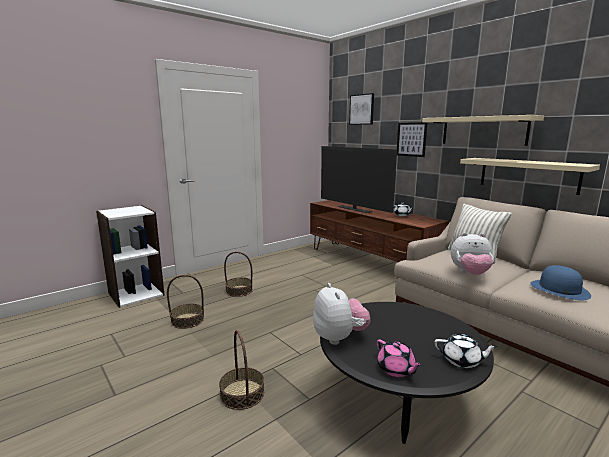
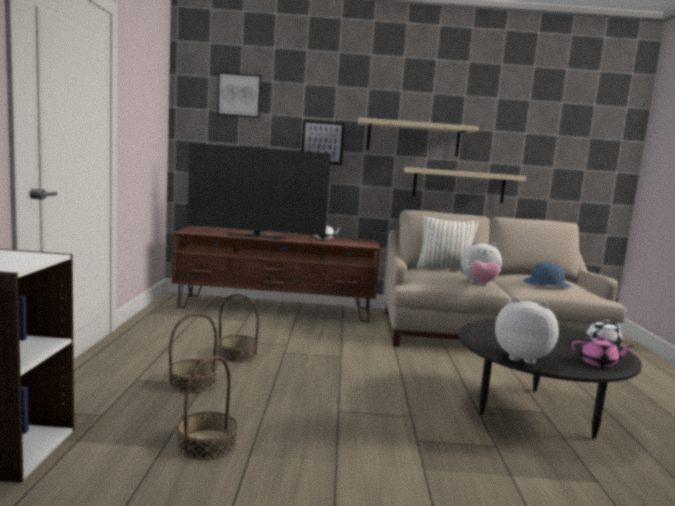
camera: 50 degrees left, 5 degrees down
(242, 394) = (446, 475): basket -> basket (237, 355)
(470, 274) = (479, 284): plush toy -> plush toy turned 45 degrees clockwise

